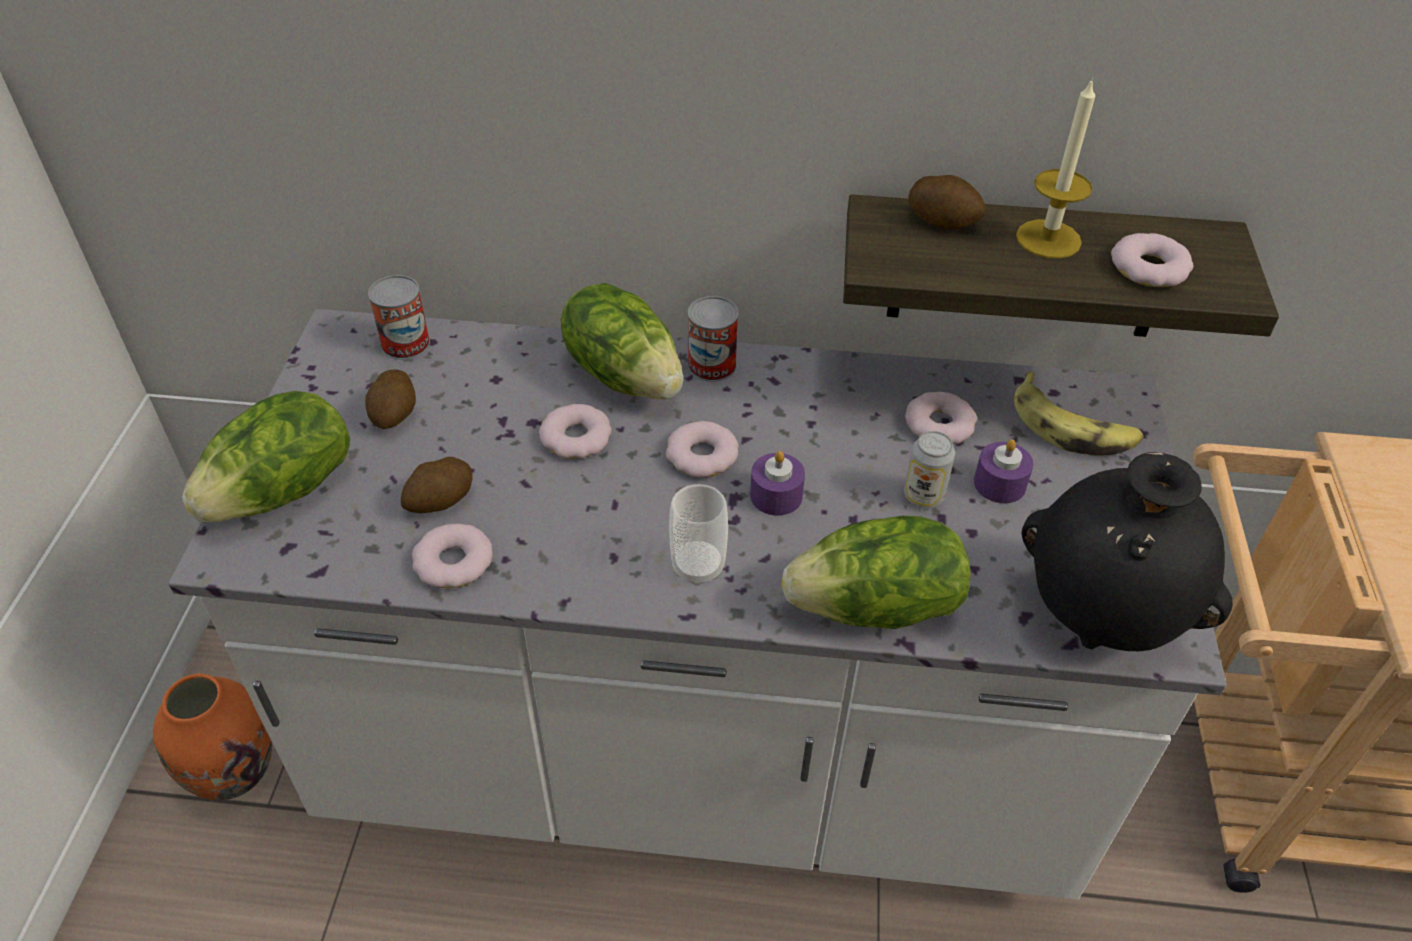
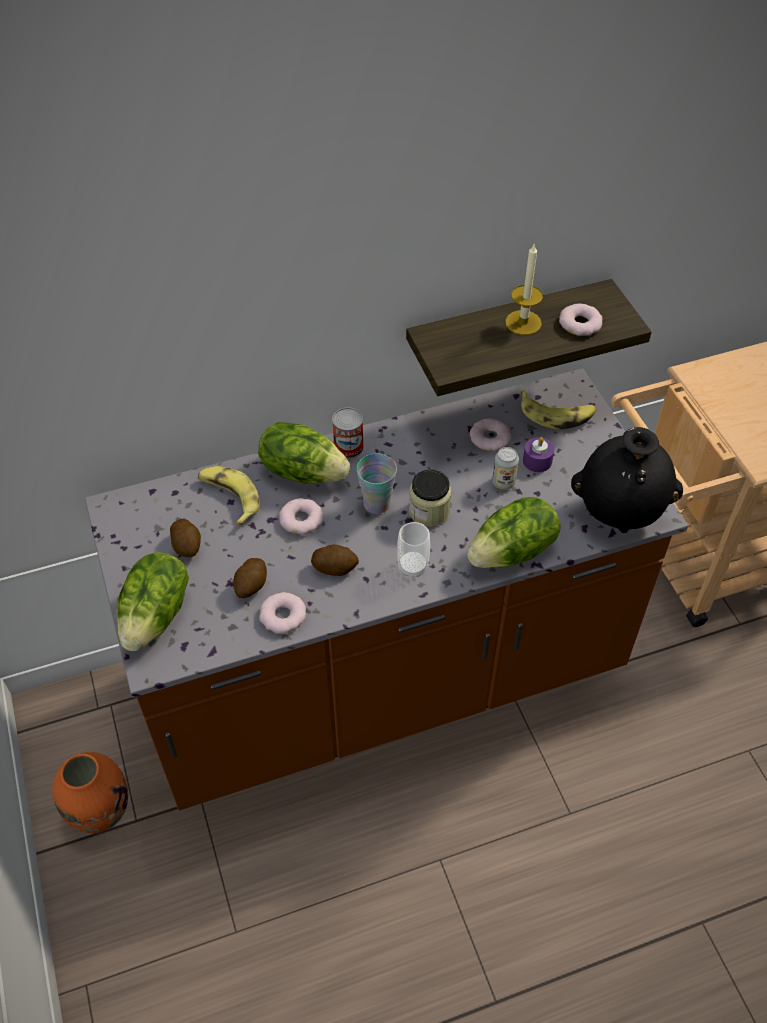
camera: 25 degrees left, 5 degrees up
(405, 343) = (160, 499): can -> none
(498, 373) = (229, 497): none -> banana
(700, 756) = (383, 677): white counter -> brown counter
(702, 456) = (376, 504): donut -> cup
(776, 495) = (429, 511): purple candle -> jar
(943, 221) = (465, 329): potato -> potato (335, 567)

